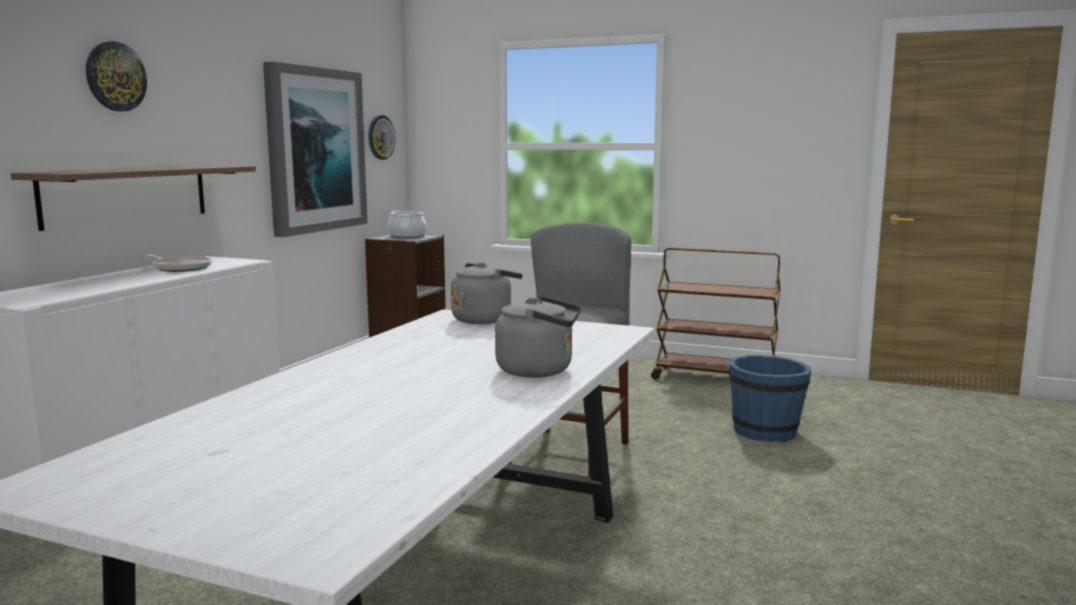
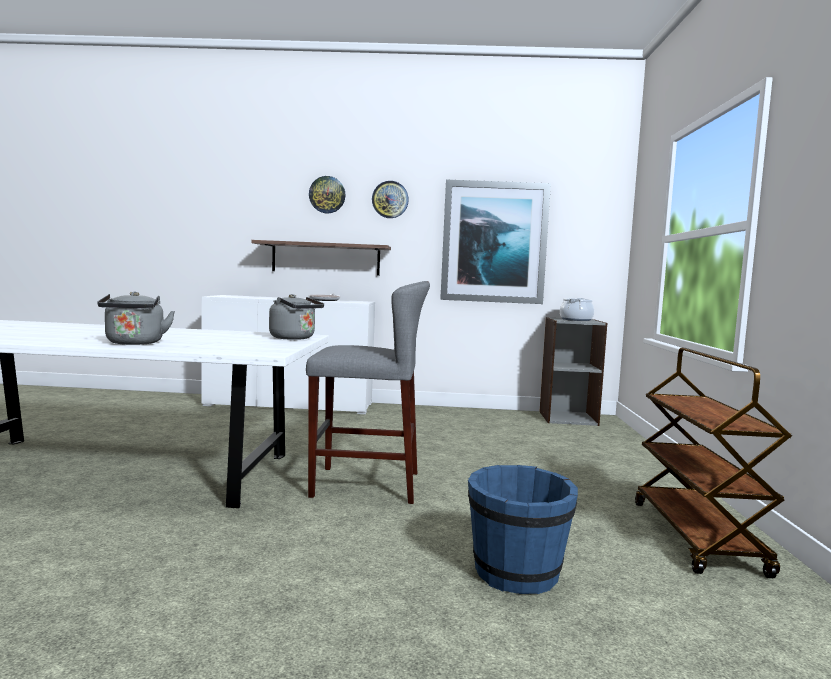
camera: 70 degrees right, 5 degrees down
(380, 137) = (583, 236): wall clock -> wall clock (390, 199)

